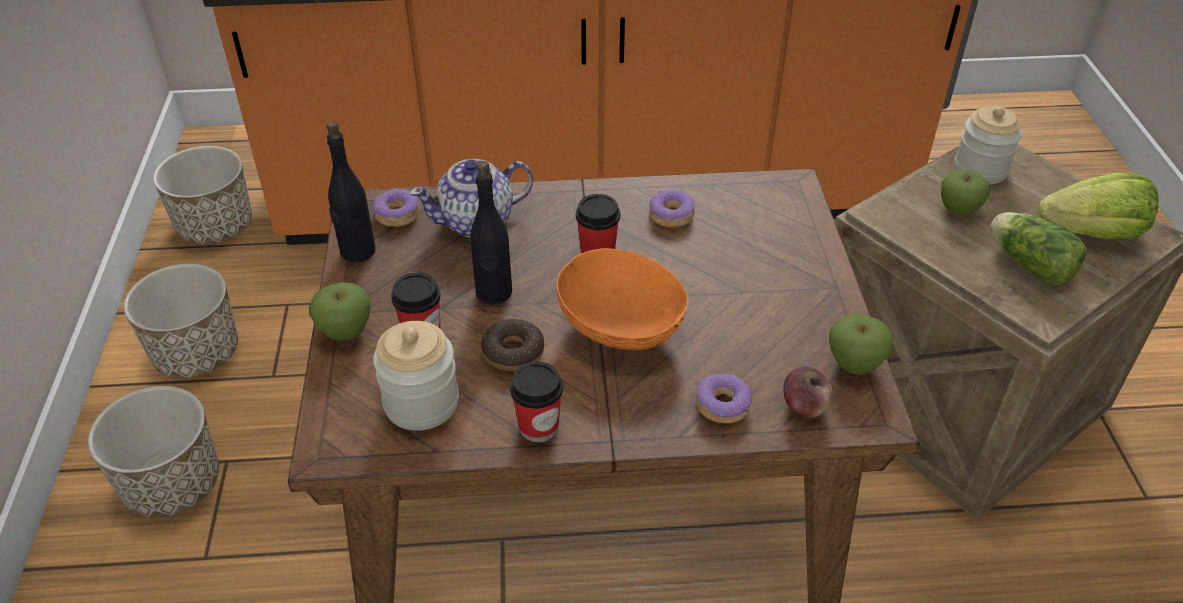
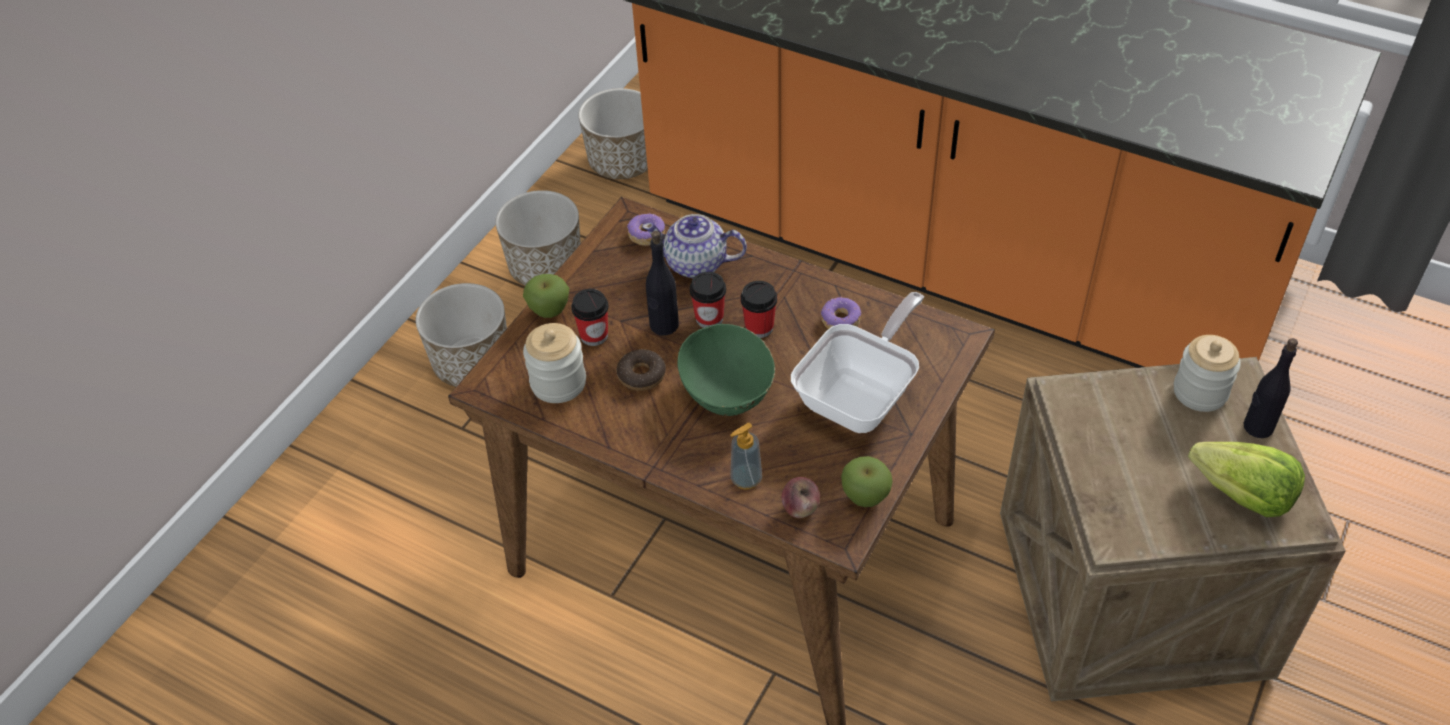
camera: 35 degrees right, 5 degrees up
(357, 251) = (599, 253): black bottle -> black bottle (1257, 427)
(538, 427) = (616, 434): cup -> cup (709, 318)
(622, 327) = (728, 391): orange bowl -> green bowl
(723, 405) = (746, 479): donut -> soap dispenser
(758, 274) = (861, 397): none -> frying pan
(958, 210) = (1138, 419): apple -> none
(1027, 262) = (1150, 492): lettuce -> none

